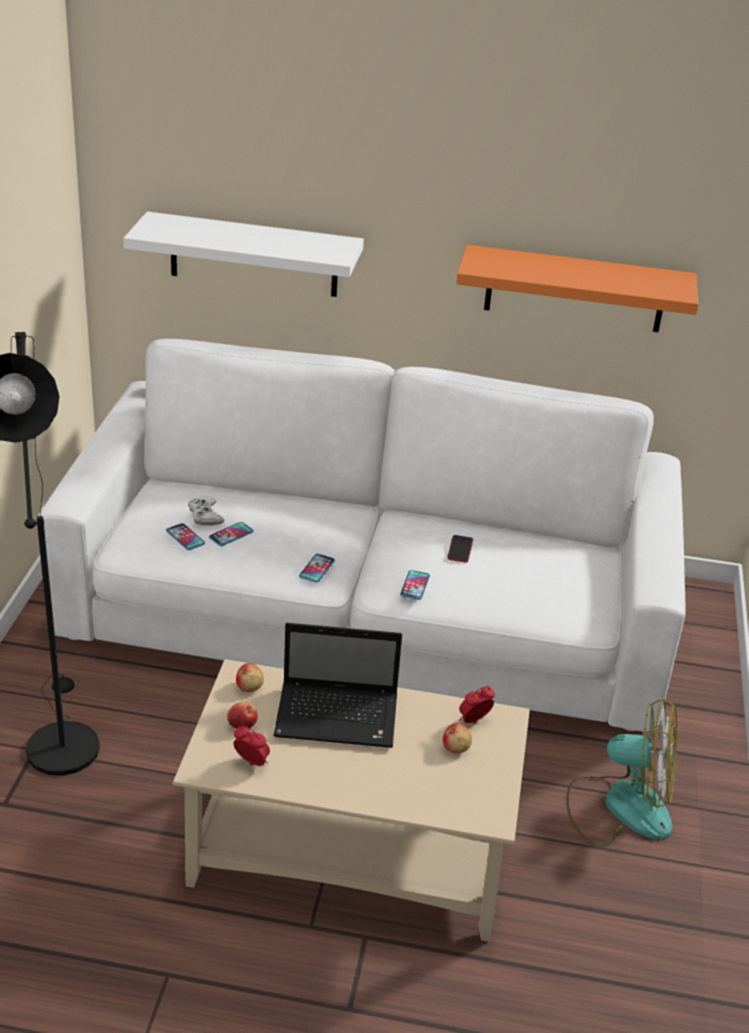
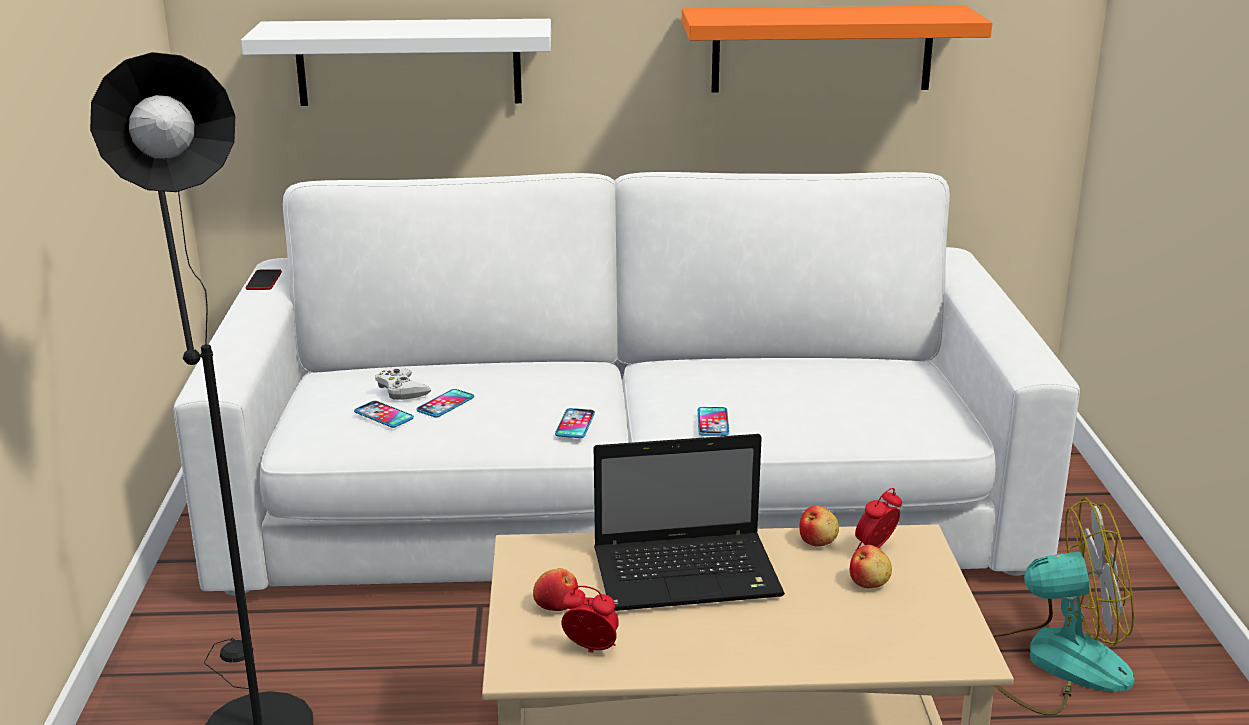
camera: 10 degrees left, 10 degrees down
(249, 687) = (546, 560): apple -> apple (818, 541)
(460, 549) = (750, 379): phone -> phone (264, 281)

